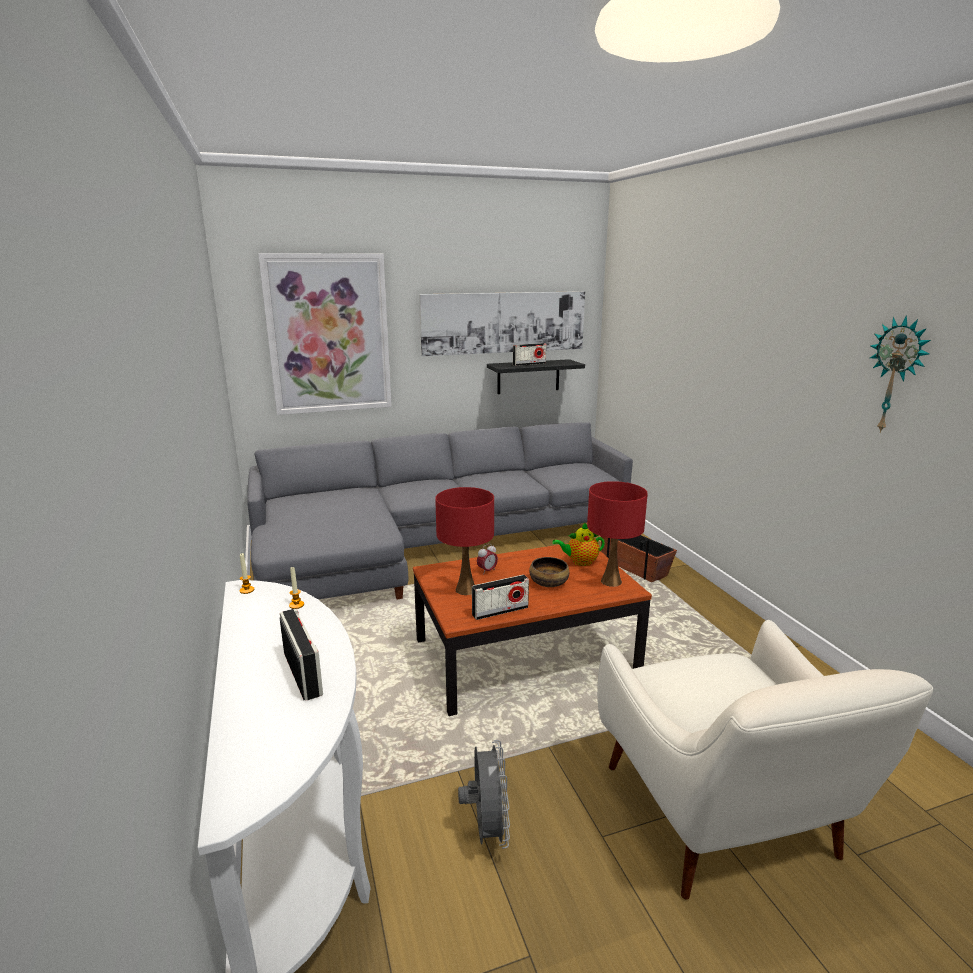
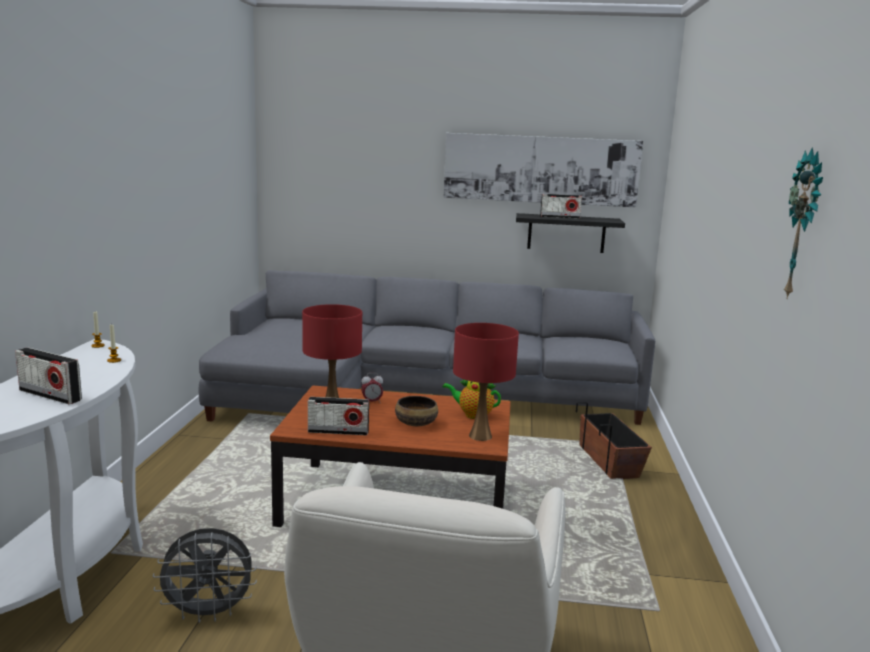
camera: 25 degrees right, 5 degrees down
(302, 673) = (50, 395): radio -> radio turned 120 degrees clockwise
(328, 334) = (352, 167): picture -> none
(487, 830) = (209, 613): grey fan -> grey fan turned 60 degrees clockwise

